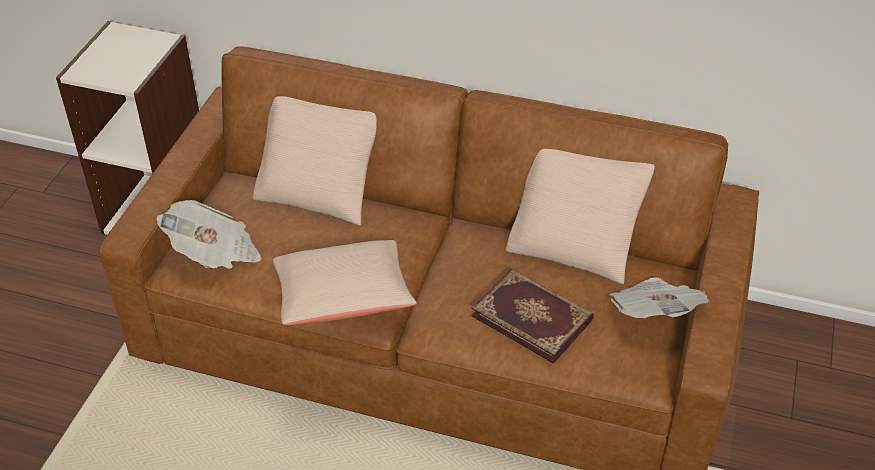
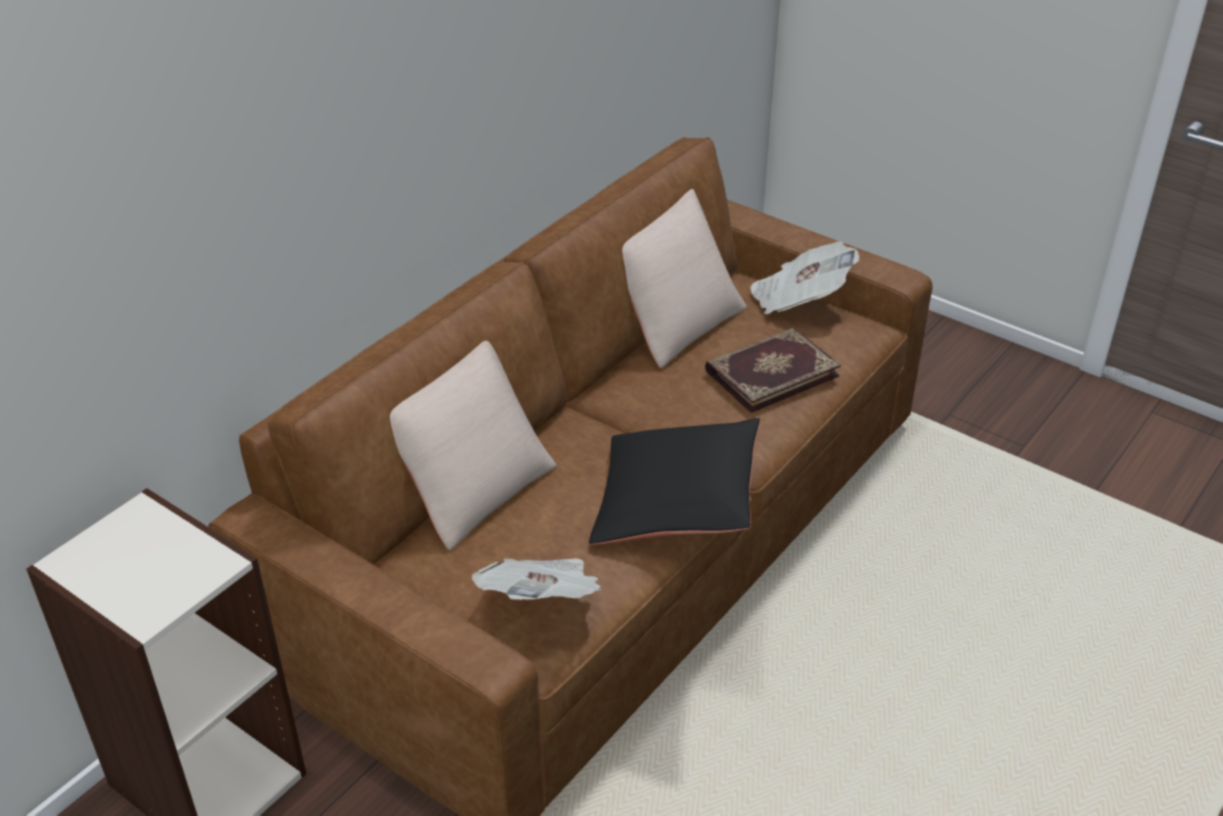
camera: 70 degrees left, 5 degrees down
(343, 298) = (676, 504): beige pillow -> black pillow

